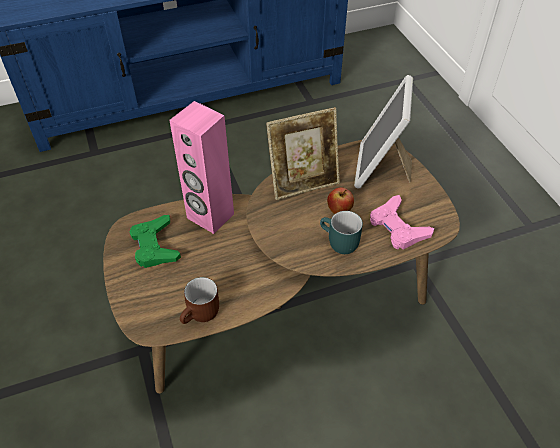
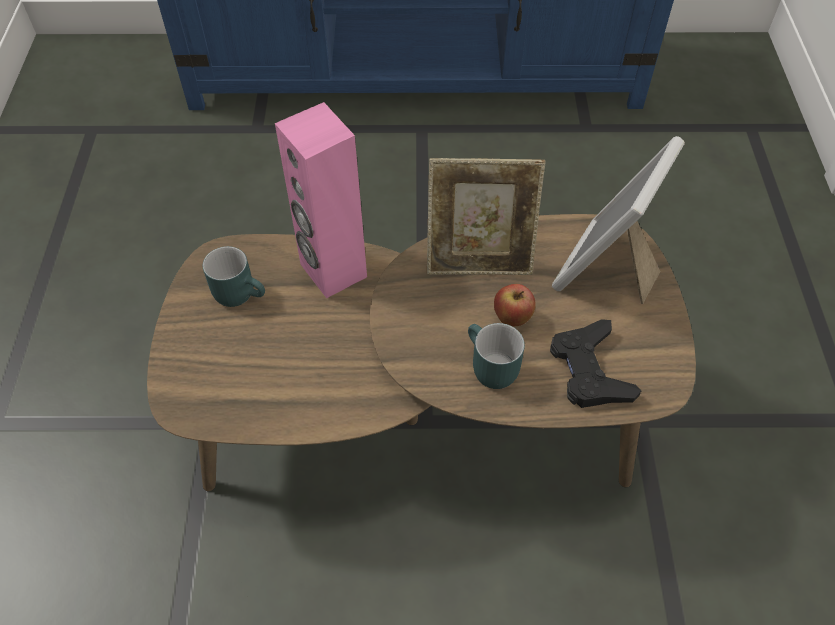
camera: 20 degrees right, 5 degrees up
(155, 246) = (241, 292): green game controller -> turquoise mug
(202, 315) = (259, 413): brown mug -> none
(398, 227) = (589, 370): pink game controller -> black game controller

